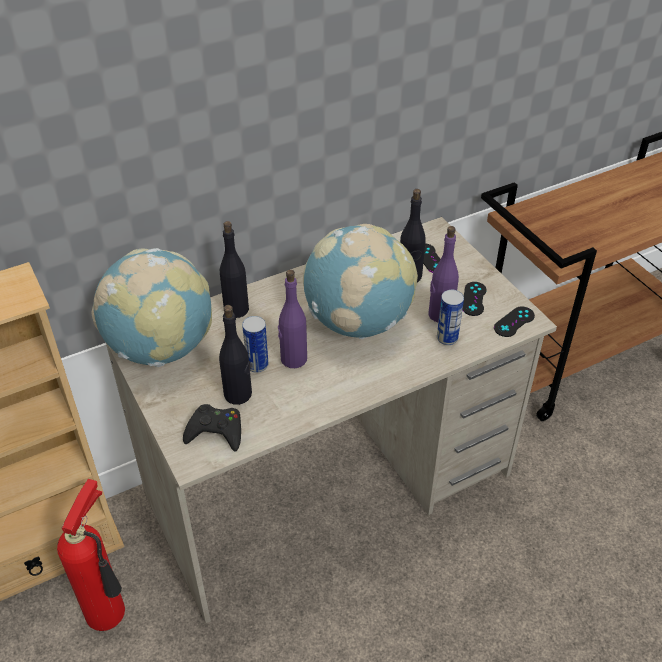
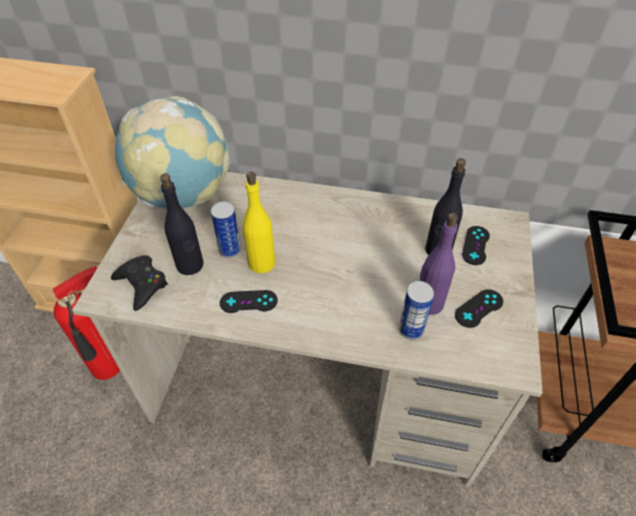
camera: 40 degrees right, 5 degrees up
(236, 309) = (266, 196): black bottle -> none
(293, 359) = (261, 263): purple bottle -> yellow bottle
(358, 322) = (347, 264): globe -> none
(514, 322) = (497, 358): black game controller -> black game controller (248, 302)

